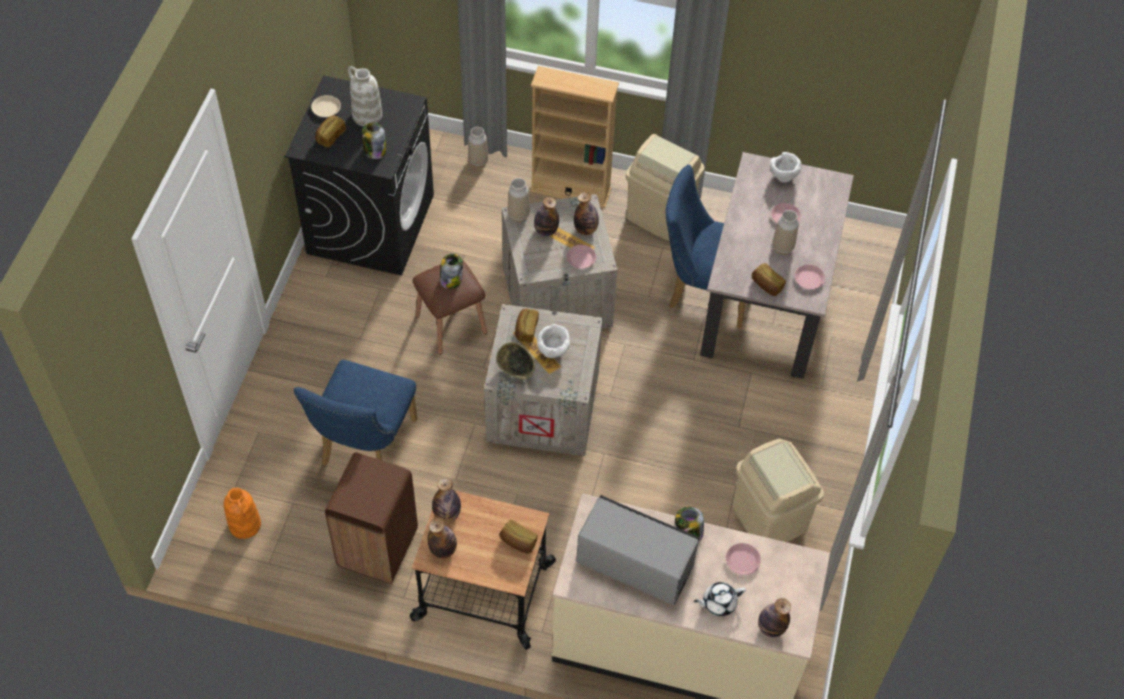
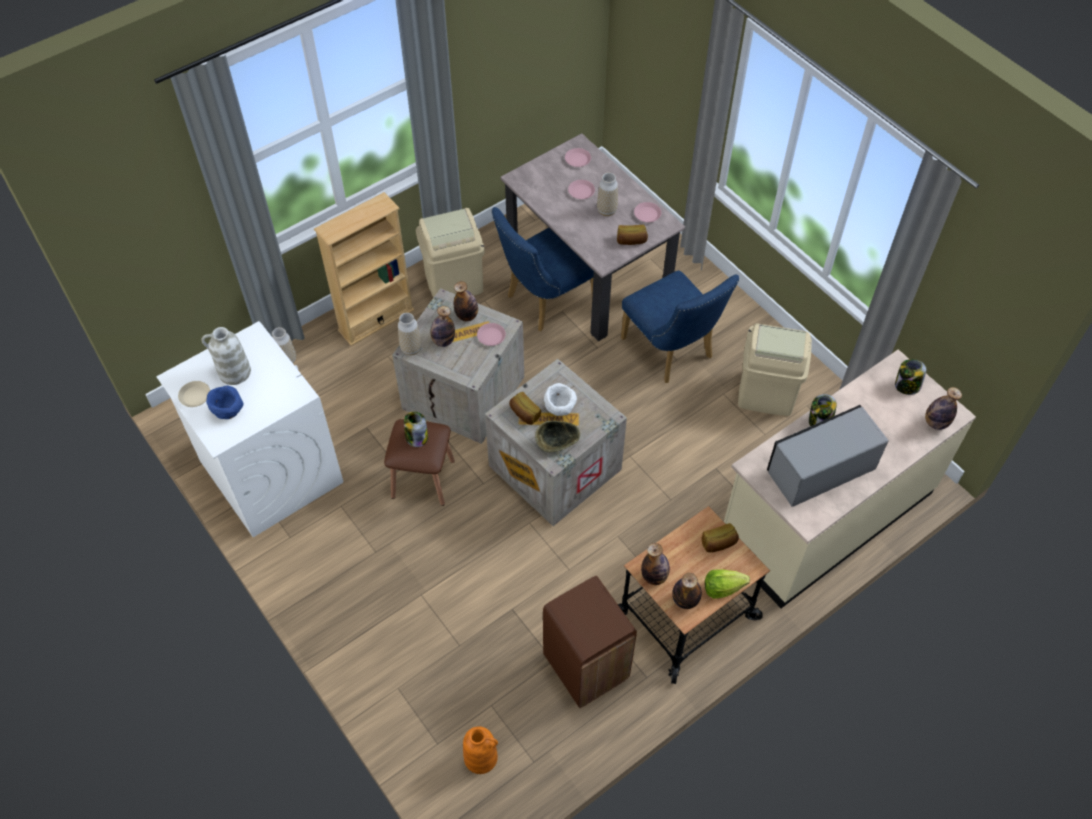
camera: 50 degrees left, 0 degrees up
(330, 136) = (228, 411): bread -> blue bowl
(364, 447) = (483, 616): blue chair -> blue chair (671, 352)
(370, 223) = (270, 471): black washing machine -> white washing machine
(374, 151) = (277, 390): jar -> jar (906, 386)
(477, 570) = (722, 588): none -> lettuce
(718, 603) = (892, 440): white teapot -> none
(742, 560) = (867, 403): pink plate -> pink plate (577, 160)
(783, 177) = (545, 170): white bowl -> none

